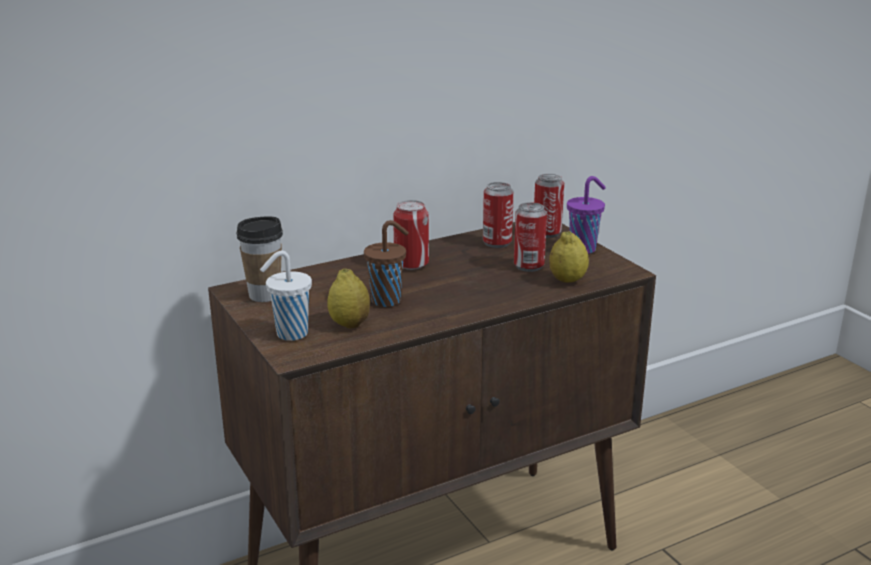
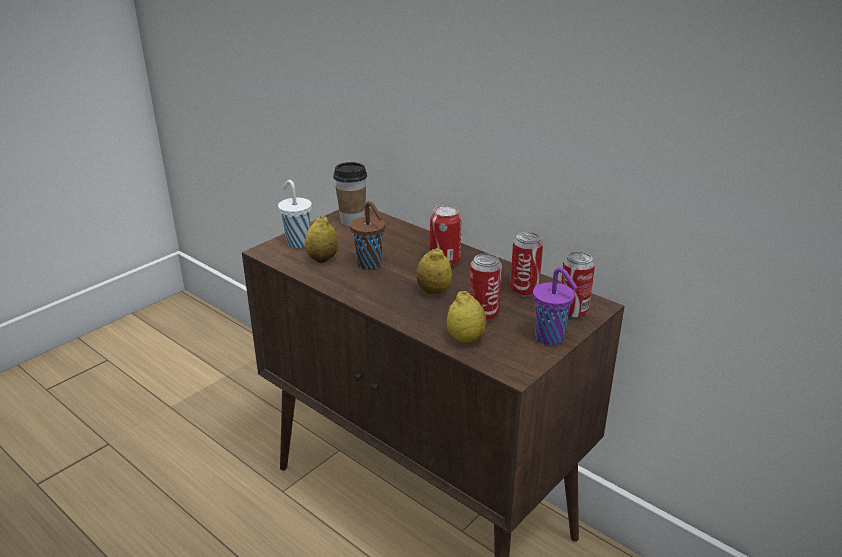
camera: 70 degrees right, 5 degrees up
(470, 279) = (433, 291): none -> lemon

